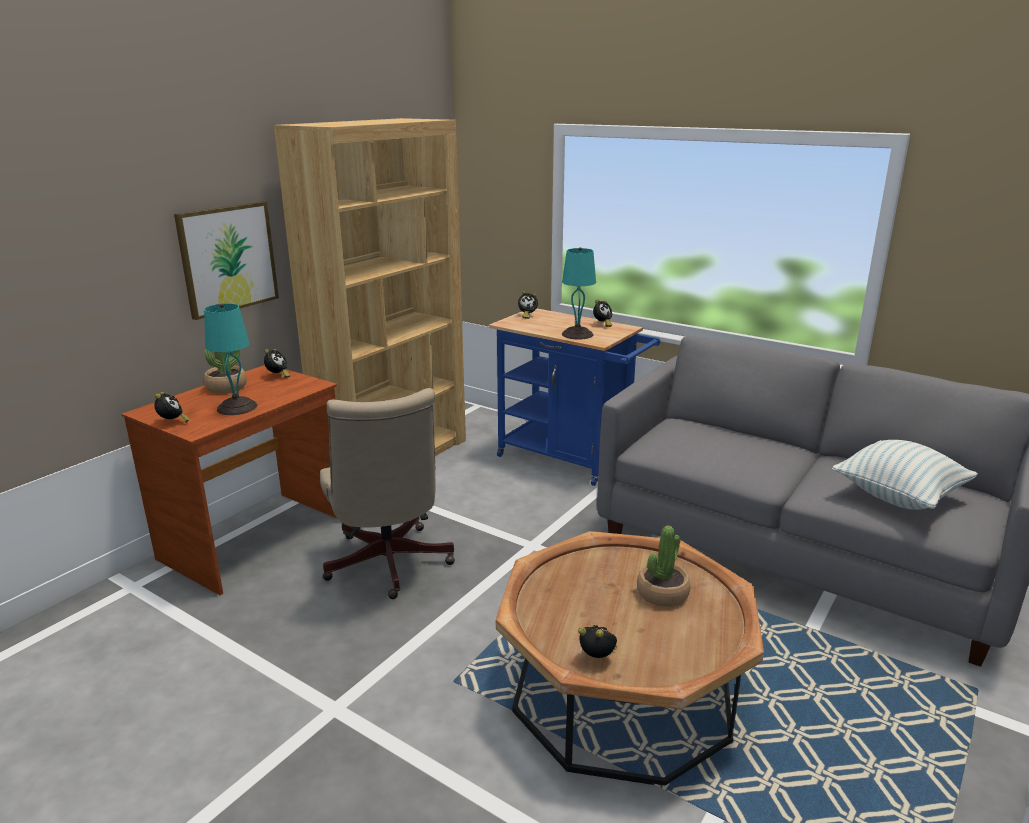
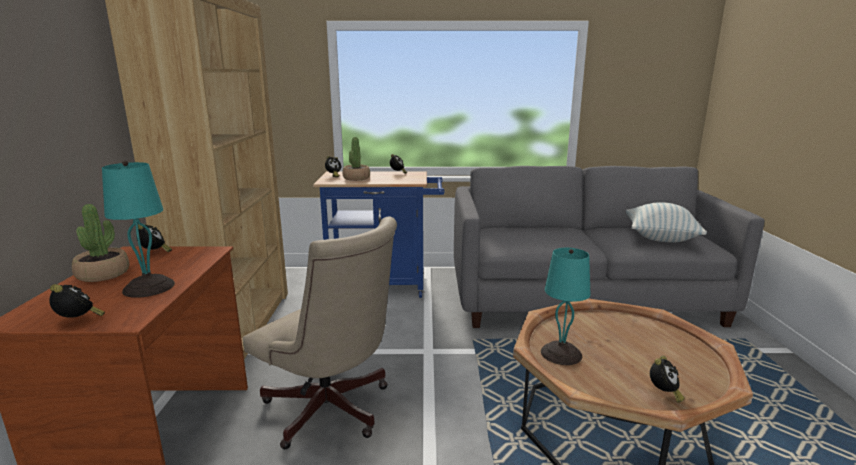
camera: 35 degrees left, 5 degrees down
(228, 258) = (69, 126): picture -> none
(577, 334) = (393, 180): turquoise table lamp -> turquoise table lamp (561, 353)
(598, 658) = (663, 394): alarm clock -> alarm clock turned 135 degrees clockwise
(662, 593) = (625, 335): potted plant -> potted plant (356, 178)

